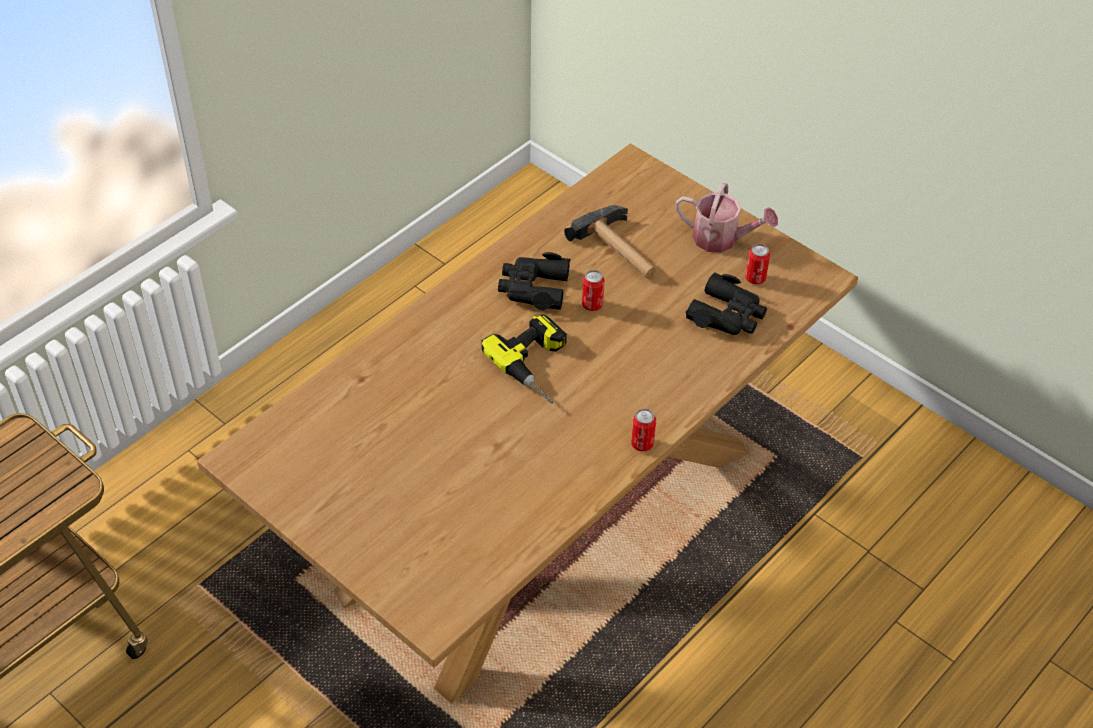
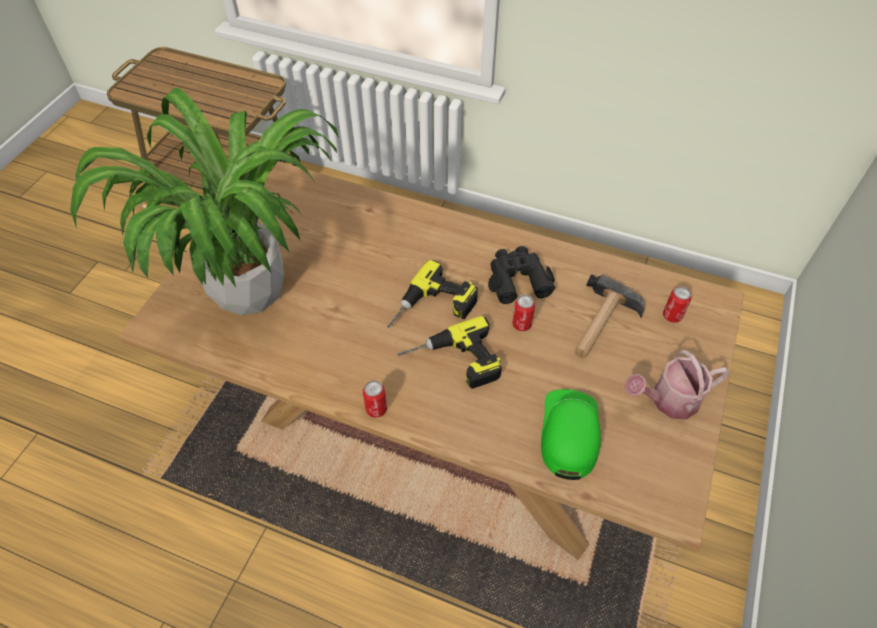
camera: 70 degrees right, 5 degrees up
(427, 519) = (247, 290): none -> potted plant
(614, 370) = (453, 363): none -> power drill
(721, 239) = (668, 400): watering can -> watering can turned 75 degrees clockwise
(727, 315) = (569, 433): black binoculars -> green cap
(755, 278) = (633, 445): can -> can (672, 316)

